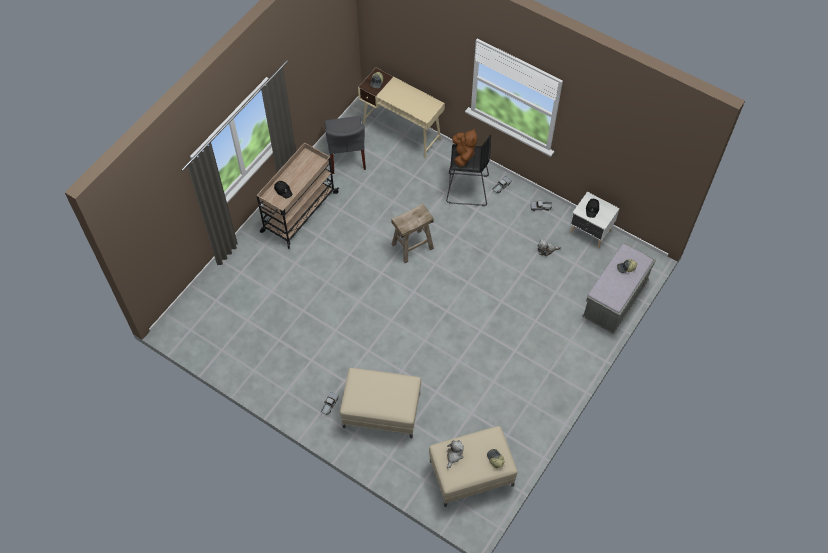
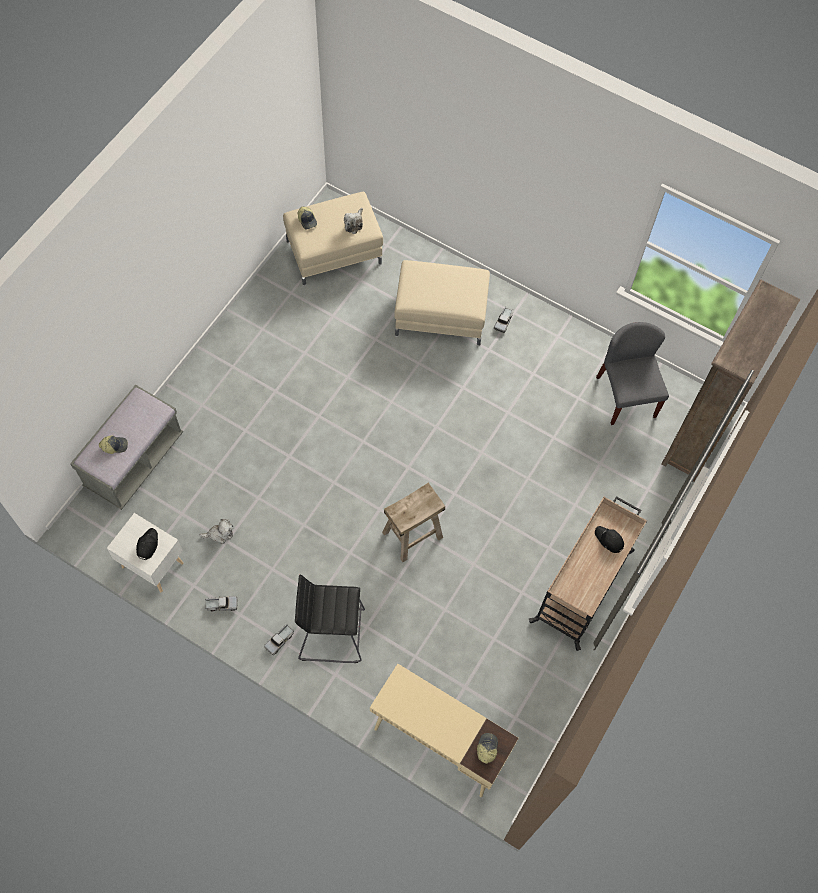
camera: 175 degrees right, 5 degrees up
(194, 308) = (697, 437): none -> brown bookcase
(346, 156) = (524, 691): grey chair -> grey chair (625, 396)
(463, 155) = (339, 611): brown plush toy -> none

